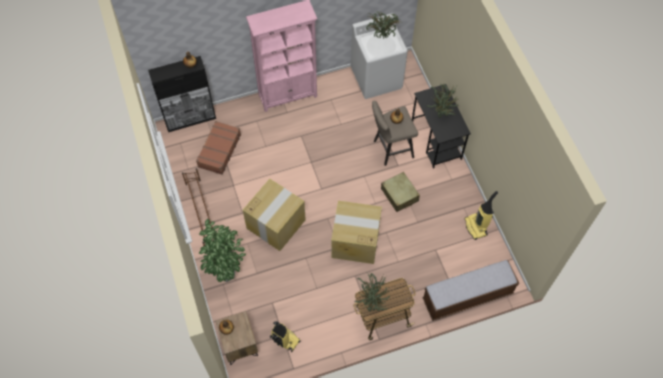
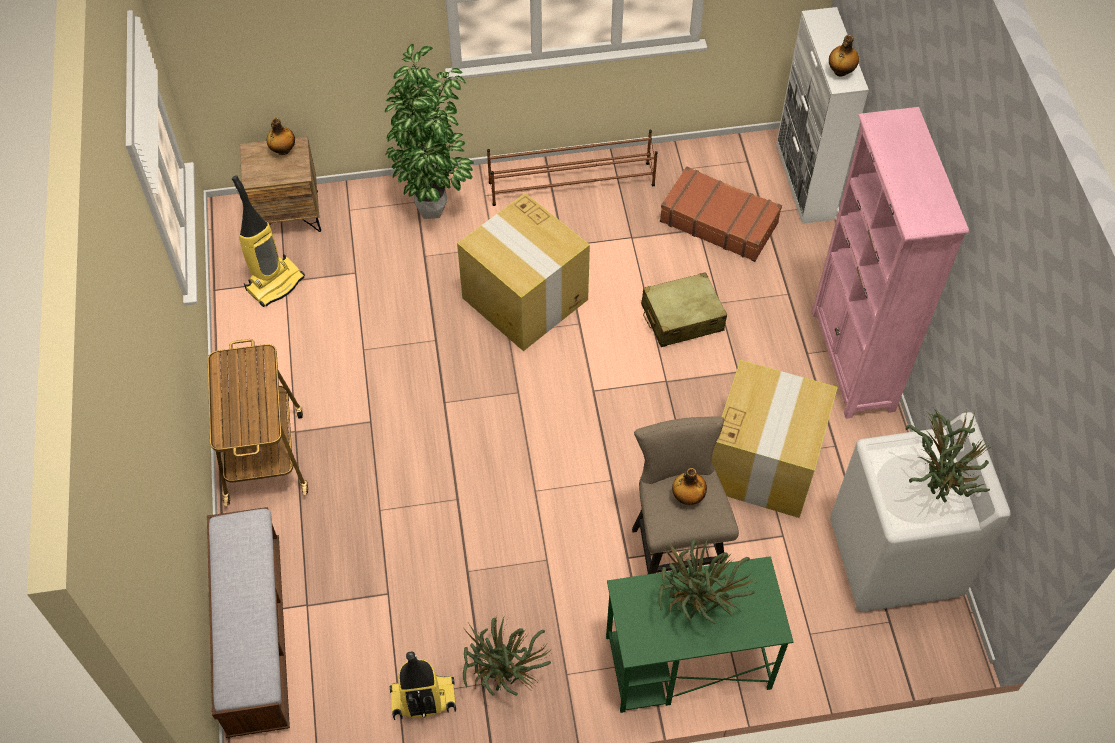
camera: 100 degrees right, 5 degrees down
(190, 119) = (804, 182): black cabinet -> white cabinet
(355, 241) = (450, 434): cardboard box -> cardboard box (764, 462)
(372, 302) = (244, 373): potted plant -> potted plant (504, 679)
(399, 195) = (546, 545): beige suitcase -> beige suitcase (681, 318)
(436, 140) = (686, 663): black desk -> green desk

